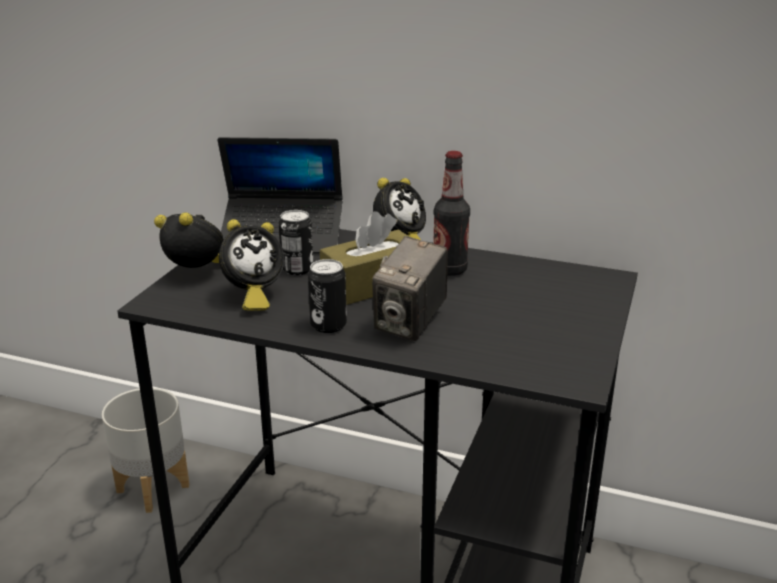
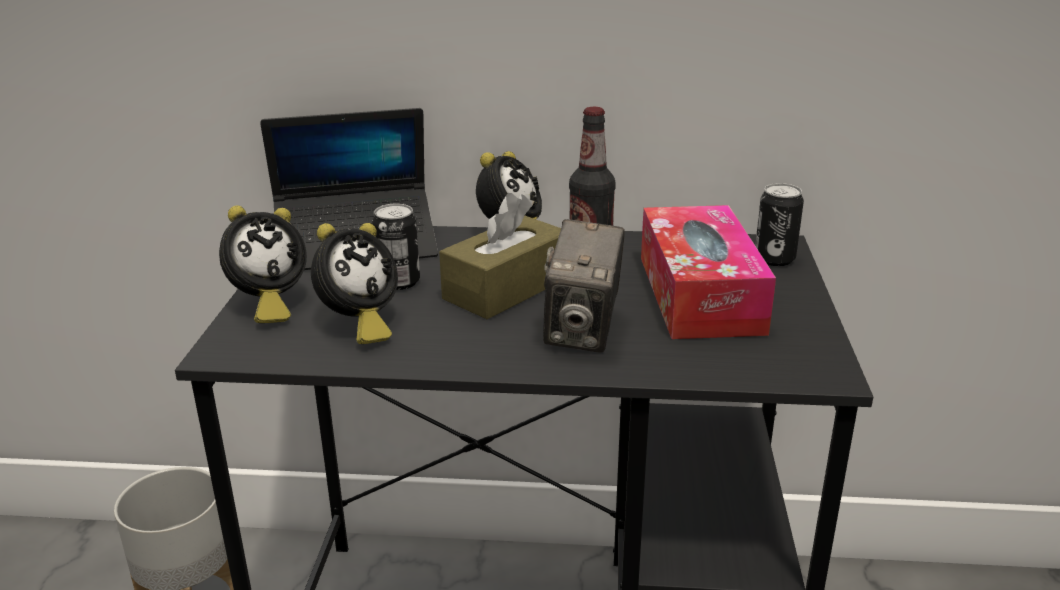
camera: 15 degrees left, 0 degrees up
(198, 274) = (268, 305): alarm clock -> alarm clock turned 135 degrees clockwise
(328, 325) = (480, 348): can -> can (774, 259)
(518, 308) = (699, 294): none -> tissue box

